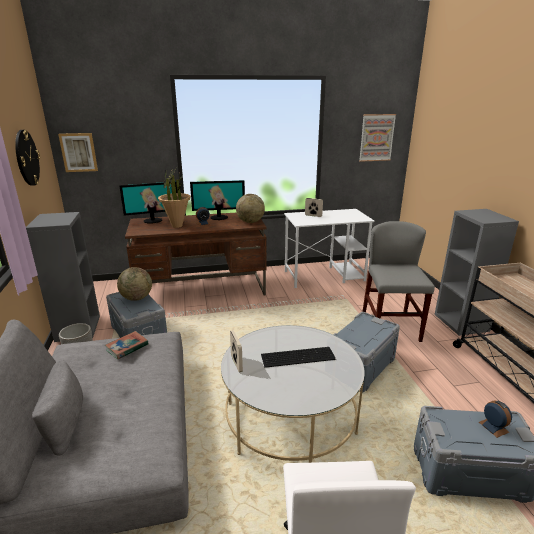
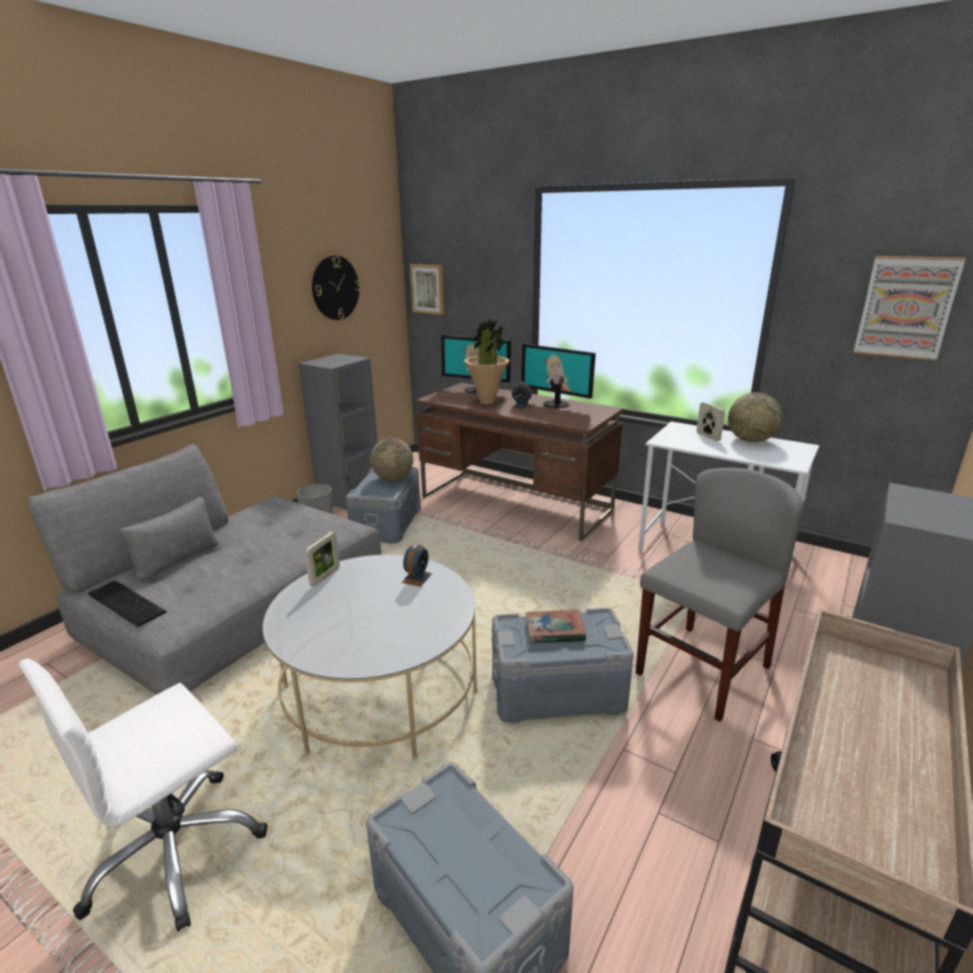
camera: 45 degrees right, 0 degrees up
(127, 347) = (306, 521): book -> book (554, 630)
(250, 222) = (582, 419): globe -> globe (750, 440)
(296, 356) = (388, 603): keyboard -> keyboard (127, 602)
(493, 427) = (493, 864): alarm clock -> alarm clock (417, 578)

